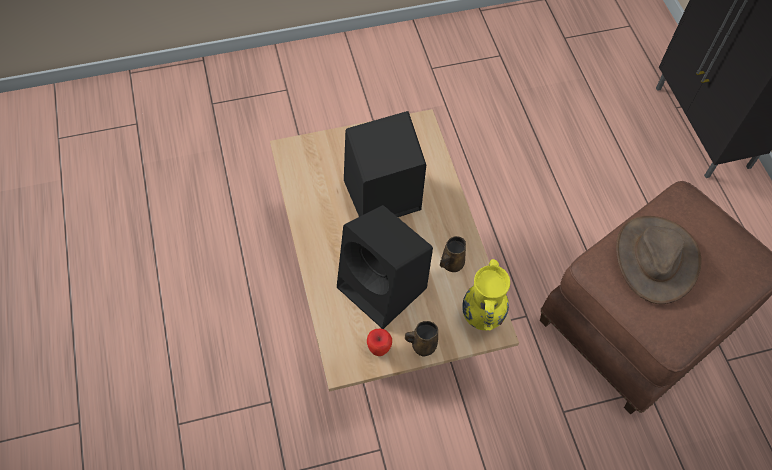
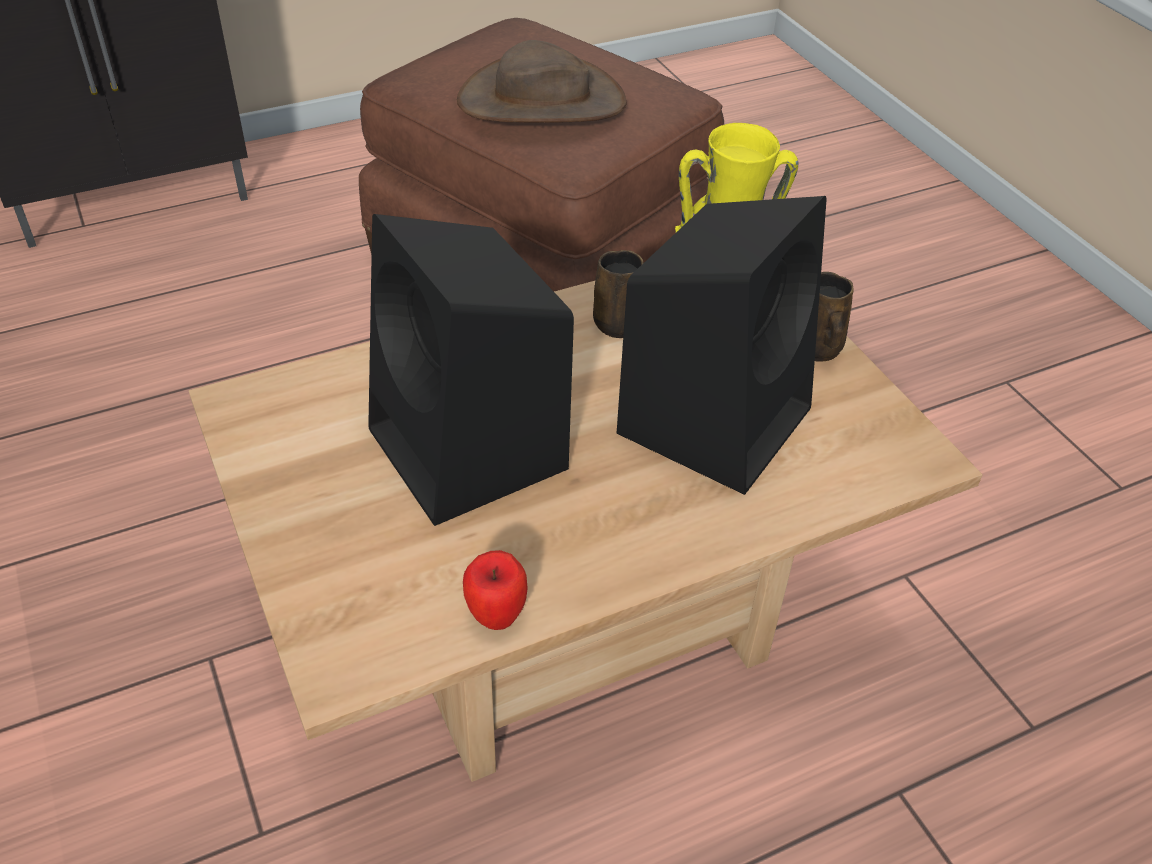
camera: 100 degrees left, 15 degrees down
(379, 349) = (856, 409): apple -> apple (496, 616)

